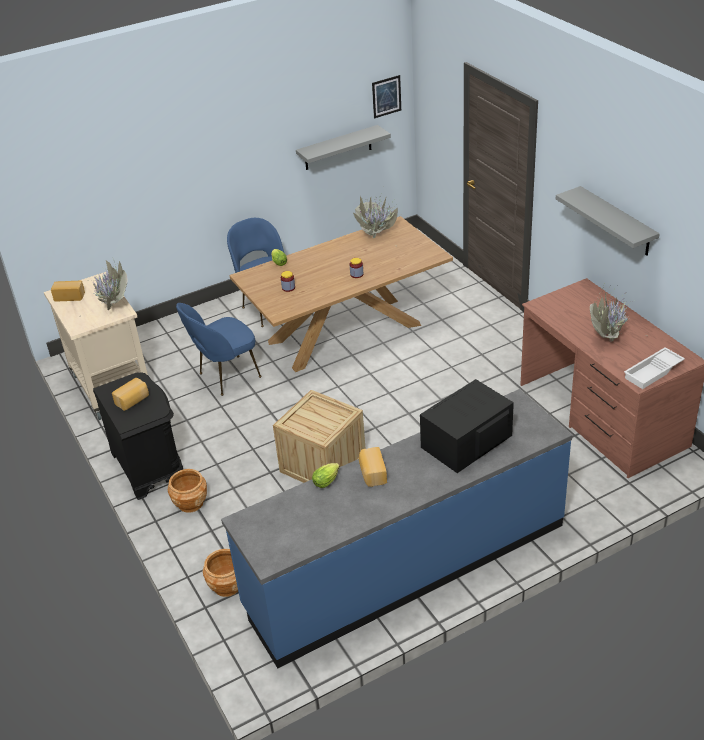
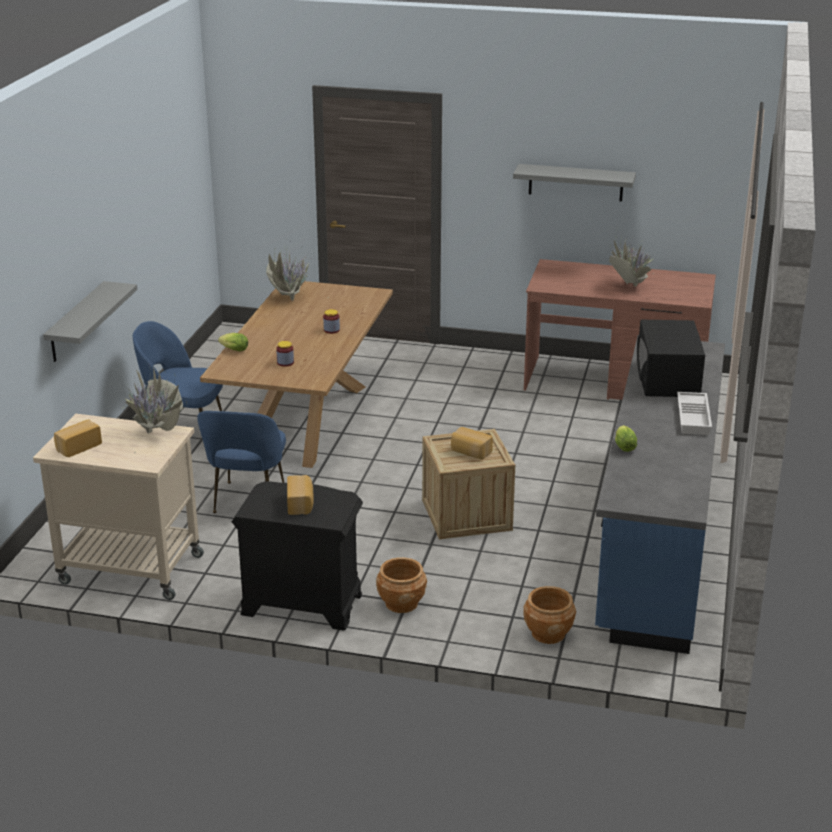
camera: 50 degrees left, 10 degrees down
(338, 148) = (173, 226): grey shelf -> grey shelf (76, 322)
(372, 473) = (646, 426): bread -> bread (470, 452)
(386, 96) = (196, 156): picture -> none
(653, 372) = (696, 292): white tray -> white tray (694, 418)

